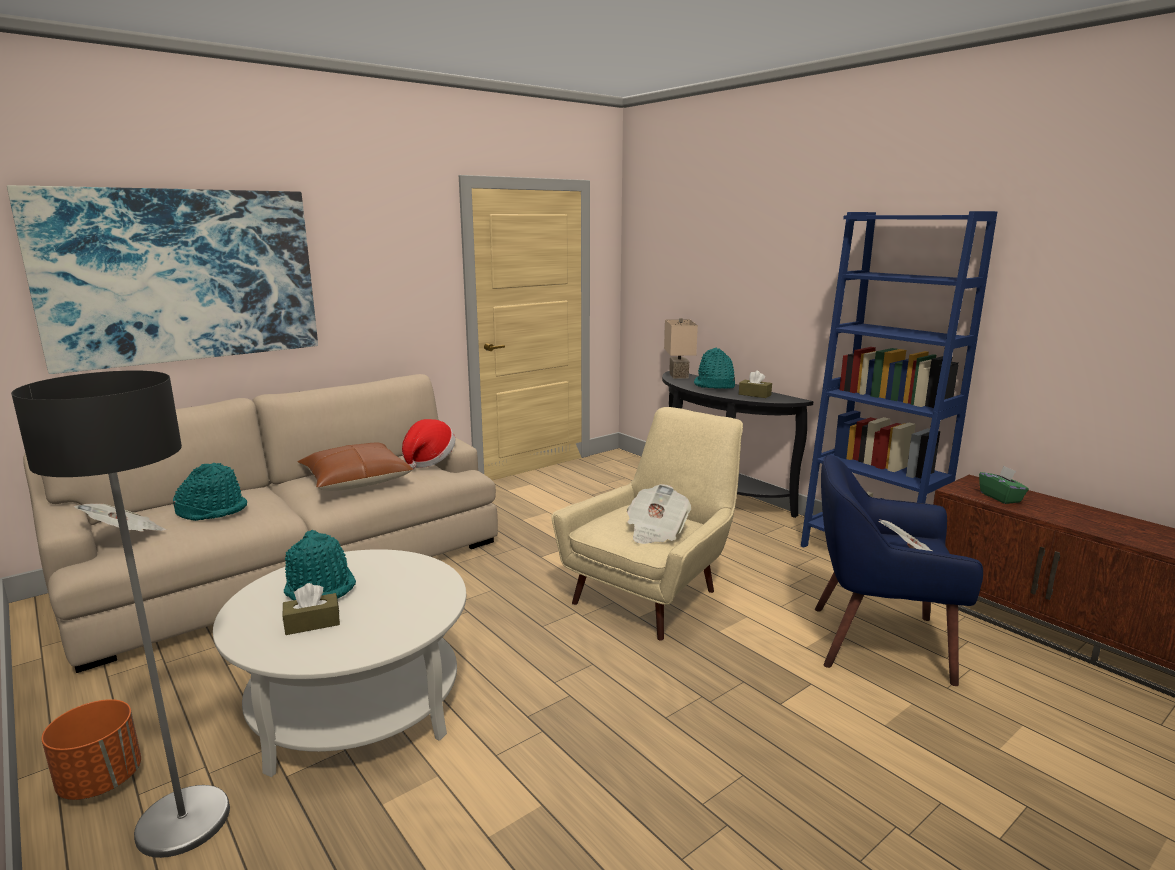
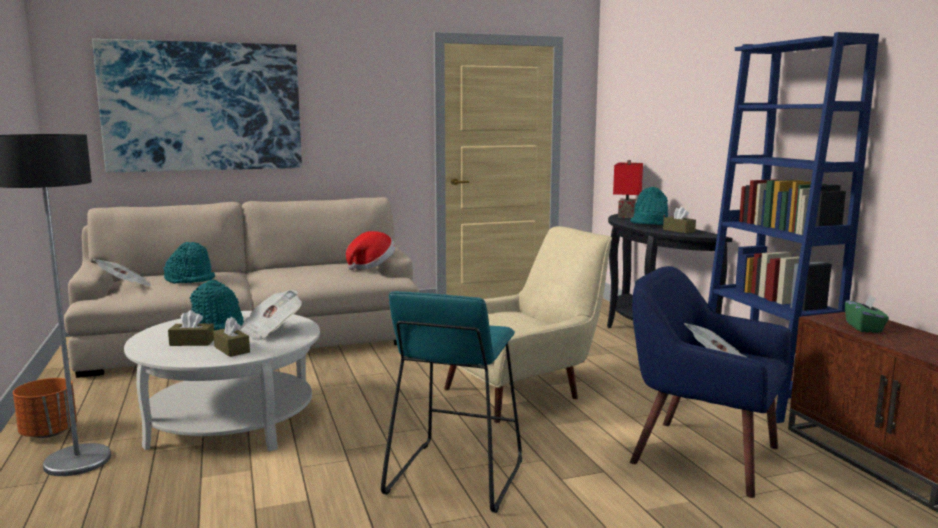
camera: 20 degrees right, 5 degrees down
(355, 480) = (304, 273): brown pillow -> none
(378, 627) = (232, 349): none -> brown tissue box
(655, 531) = (510, 327): newspaper -> newspaper (269, 331)
(675, 726) = (455, 476): none -> turquoise stool
(677, 375) = (625, 216): beige table lamp -> red table lamp

